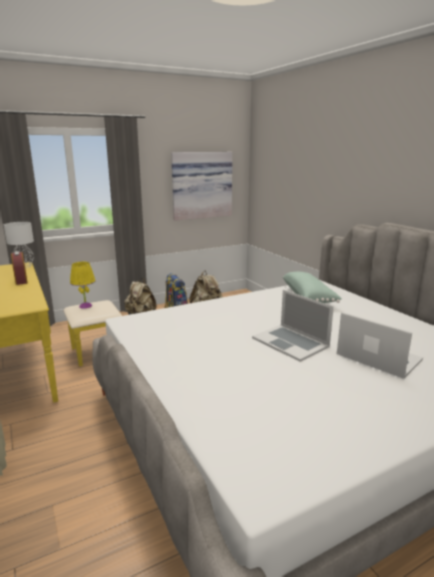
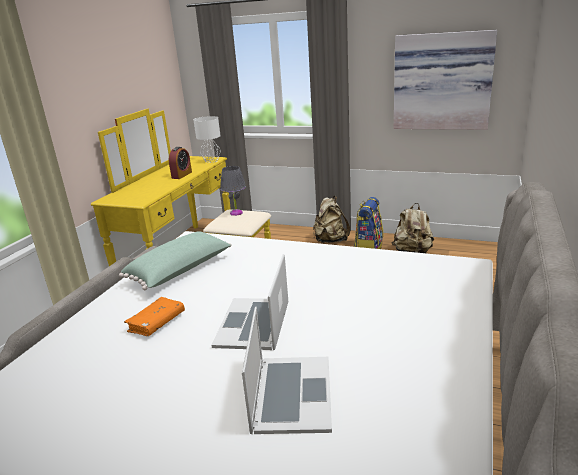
camera: 50 degrees right, 5 degrees up
(85, 306) = (236, 213): yellow table lamp -> grey table lamp
(236, 368) = (157, 323): none -> orange book
(309, 297) = (409, 279): green pillow -> green pillow (181, 271)

